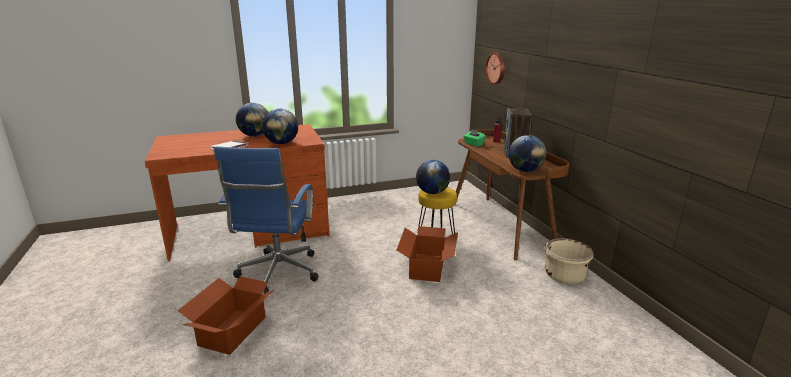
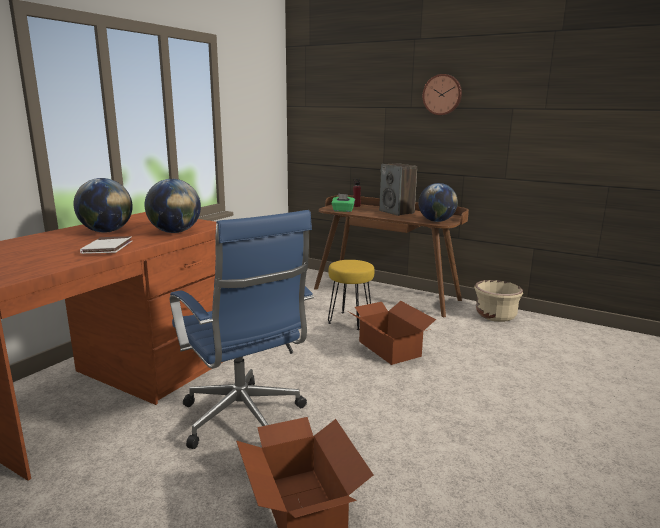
camera: 40 degrees left, 5 degrees down
(432, 192) = (349, 266): globe -> none
(496, 68) = (332, 128): wall clock -> wall clock (442, 94)

